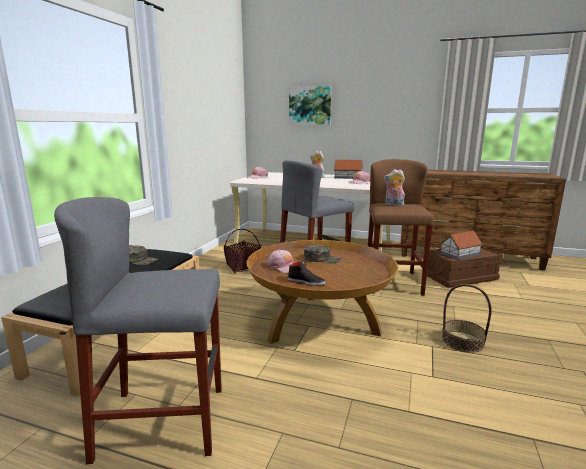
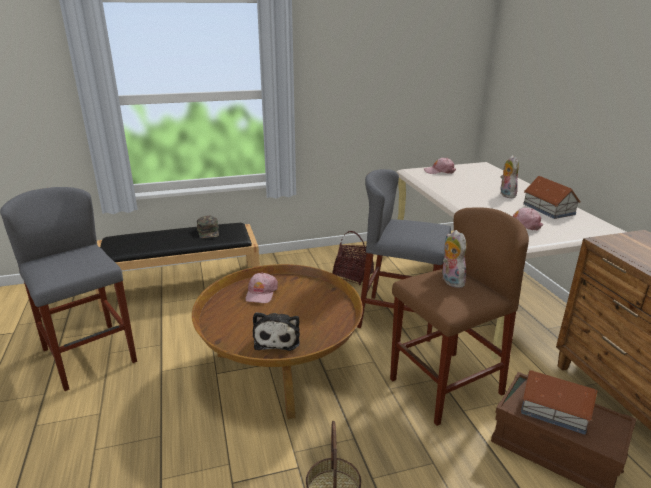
camera: 55 degrees right, 10 degrees up
(306, 282) = (233, 317): black shoe -> none
(310, 106) = (554, 78): picture -> none
(322, 259) = (307, 304): green cap -> none
(355, 275) = (277, 338): none -> plush toy

